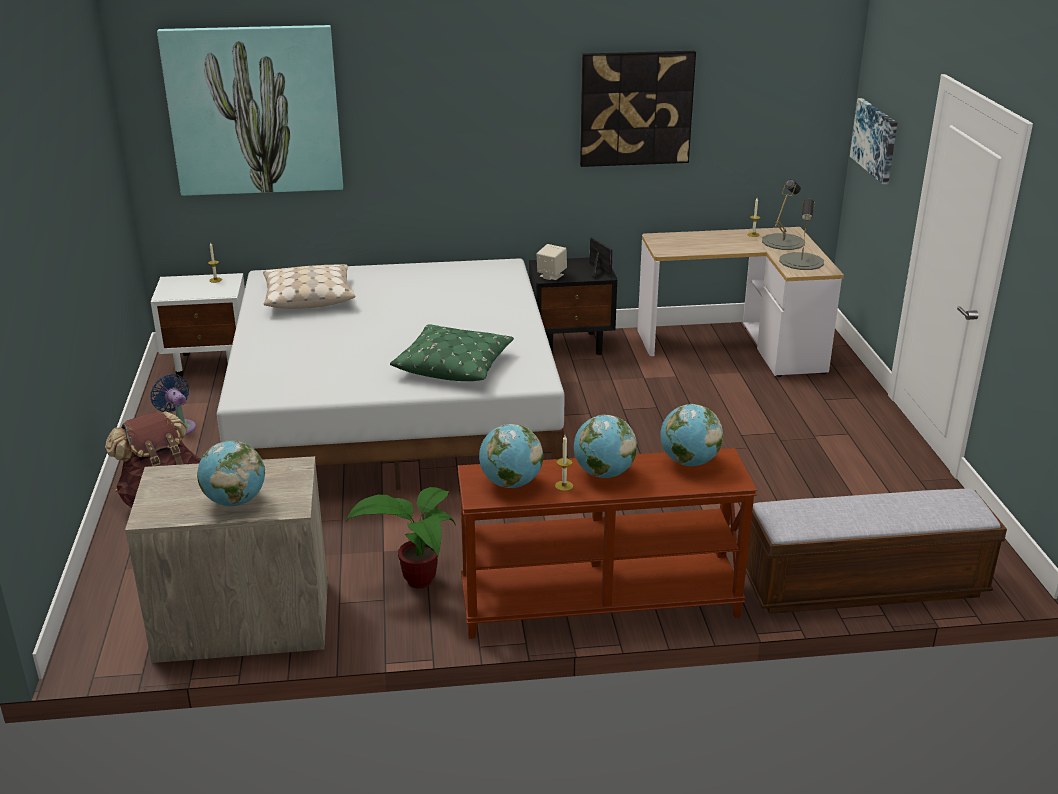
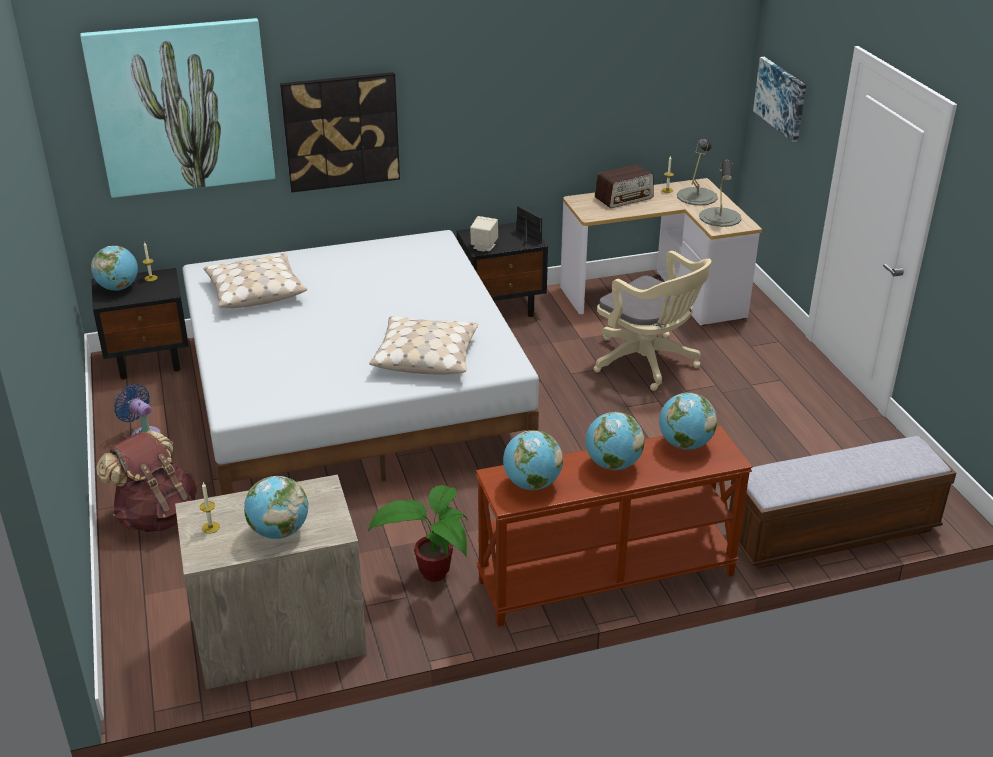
camera: 10 degrees left, 5 degrees up
(182, 286) = (118, 288): none -> globe
(210, 363) = (150, 360): white nightstand -> black nightstand
(454, 365) = (425, 356): green pillow -> beige pillow
(564, 486) = (581, 481): candle -> candle (210, 527)
(636, 108) = (555, 79): picture -> picture (341, 131)
(705, 238) = (624, 198): none -> radio
(709, 406) = (648, 363): none -> beige office chair

